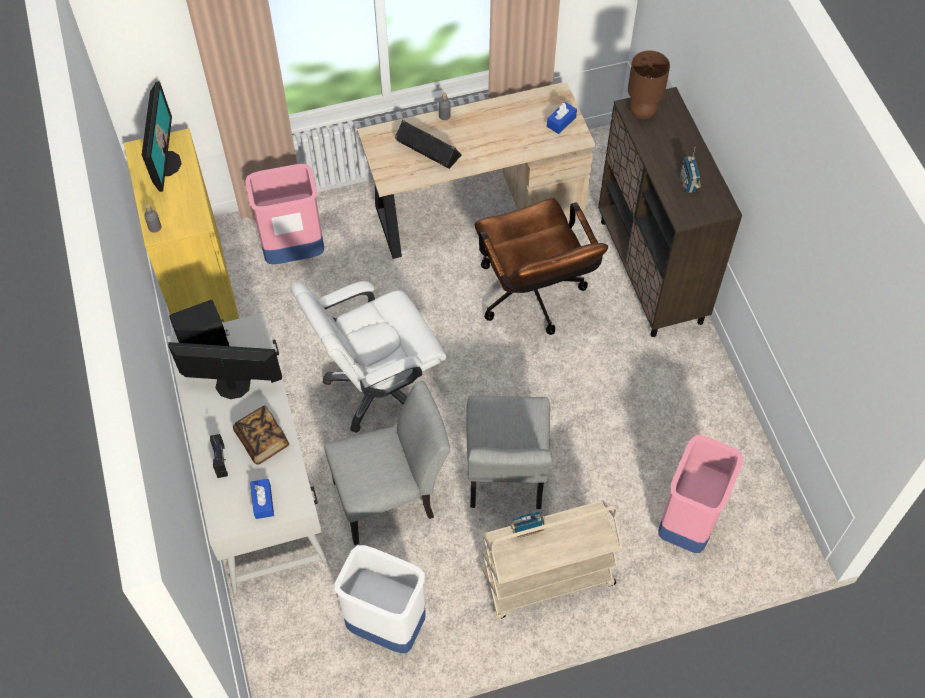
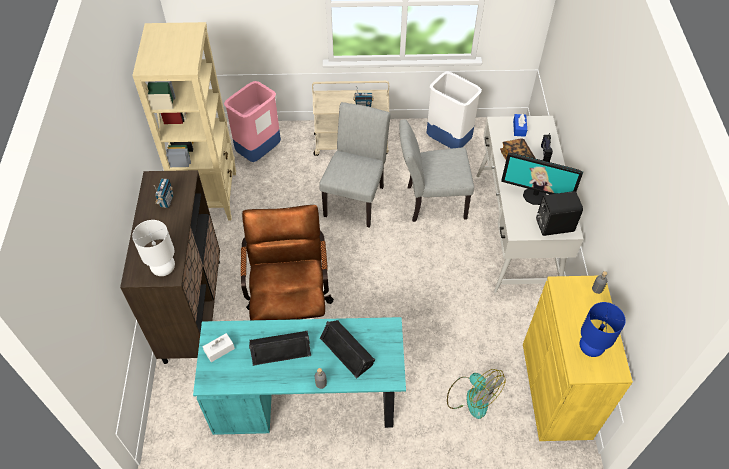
camera: 165 degrees left, 5 degrees down
(165, 163) = (590, 348): monitor -> blue table lamp
(294, 252) = (472, 396): pink trash can -> fan
(378, 387) = (424, 271): white office chair -> none
(474, 209) = (307, 400): beige desk -> turquoise desk
(498, 136) = (280, 349): none -> black speaker
(561, 122) = (219, 350): blue tissue box -> white tissue box
(641, 112) = (164, 269): brown table lamp -> white table lamp
(718, 429) = (210, 195): none -> beige bookcase

